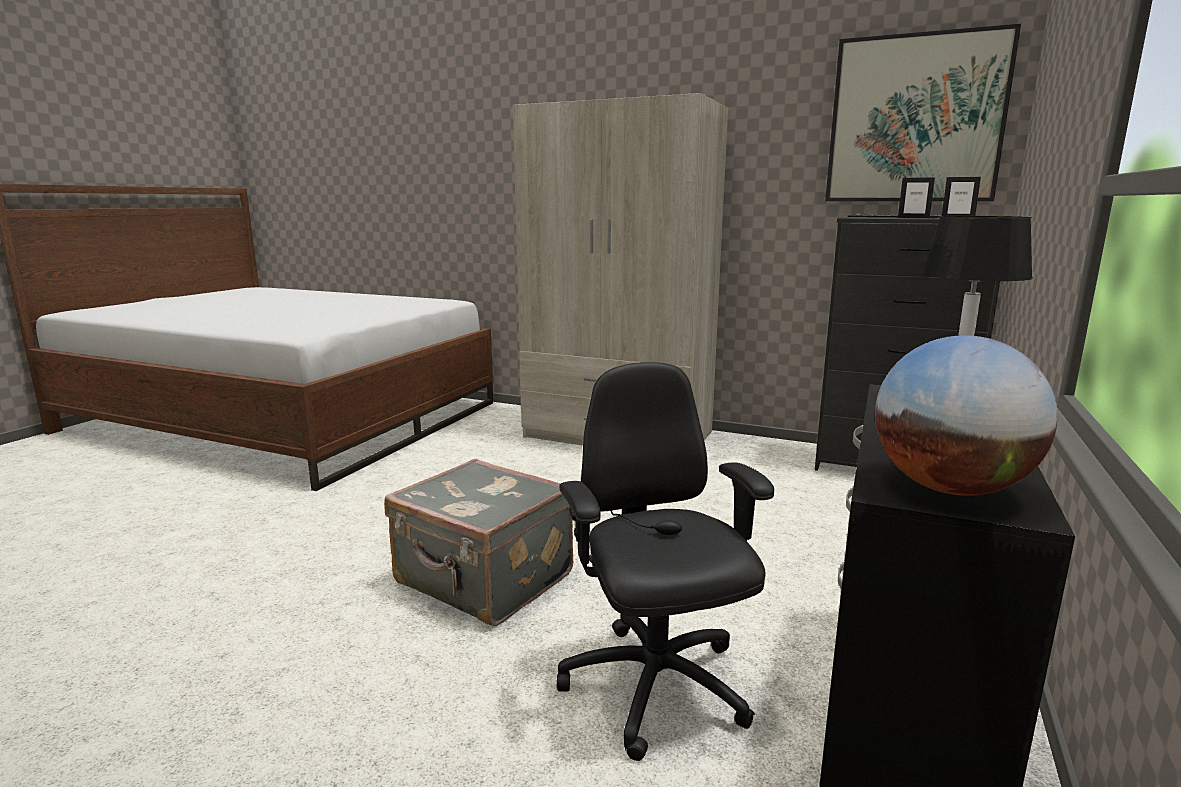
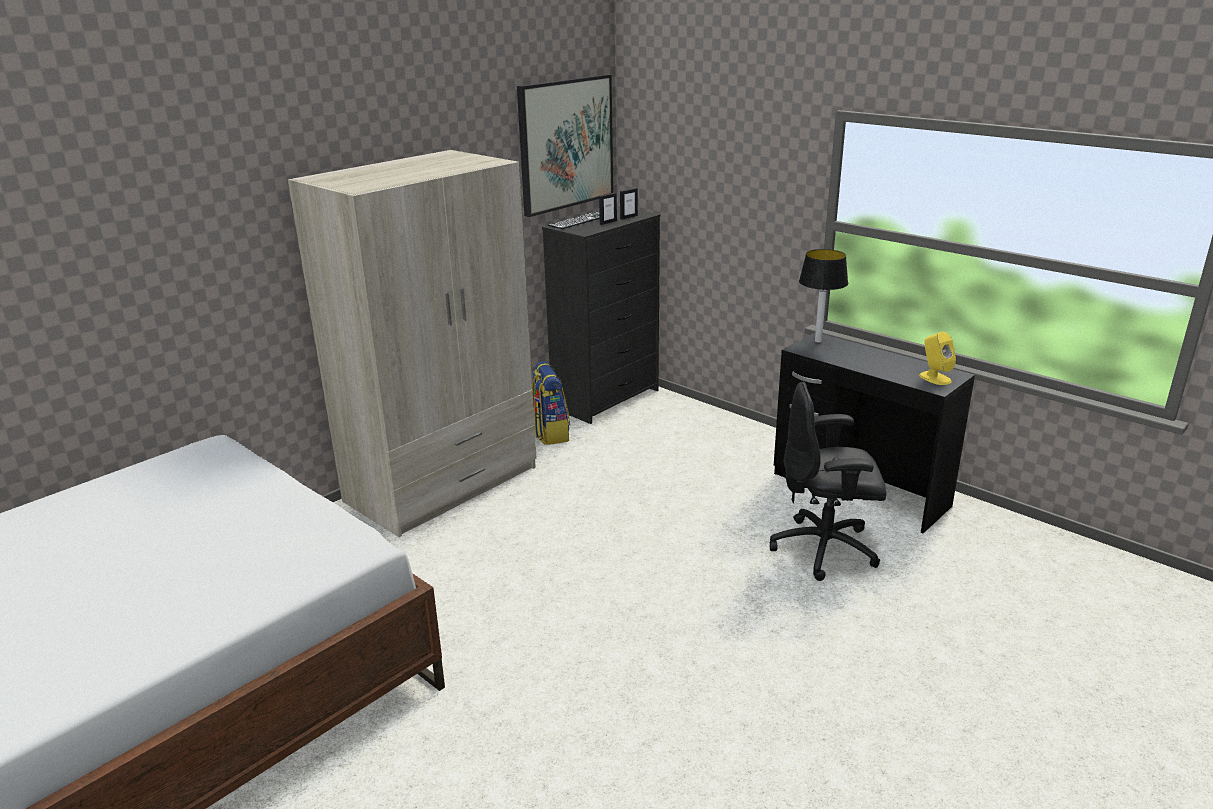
camera: 70 degrees left, 10 degrees up
(483, 581) = (687, 594): grey suitcase -> none
(764, 456) = (549, 433): none -> backpack
(950, 488) = (934, 378): globe -> yellow speaker

